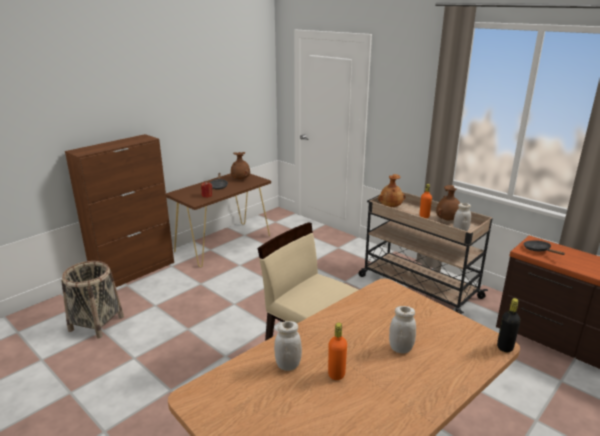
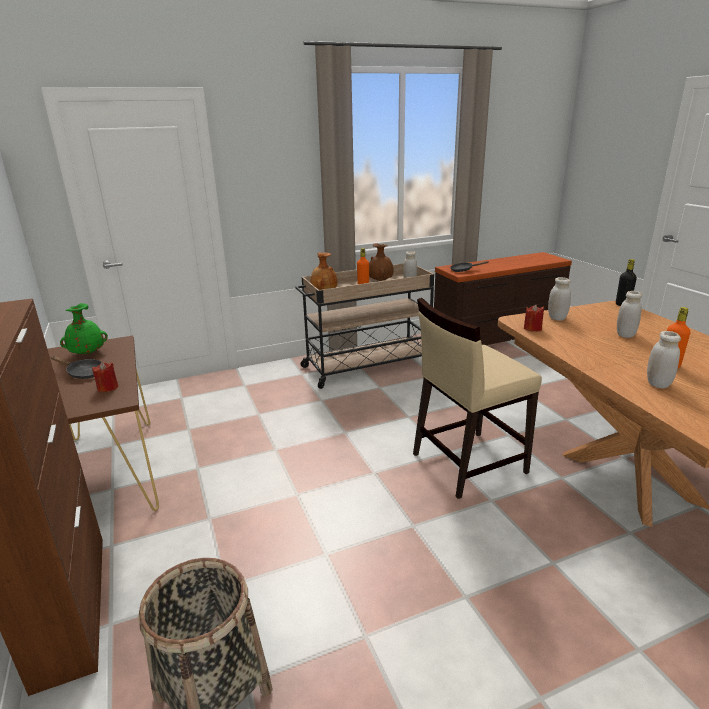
camera: 65 degrees left, 0 degrees up
(241, 179) = (87, 353): brown vase -> green vase
(371, 296) = (532, 328): none -> red candle
(413, 307) = (557, 318): none -> white jar

